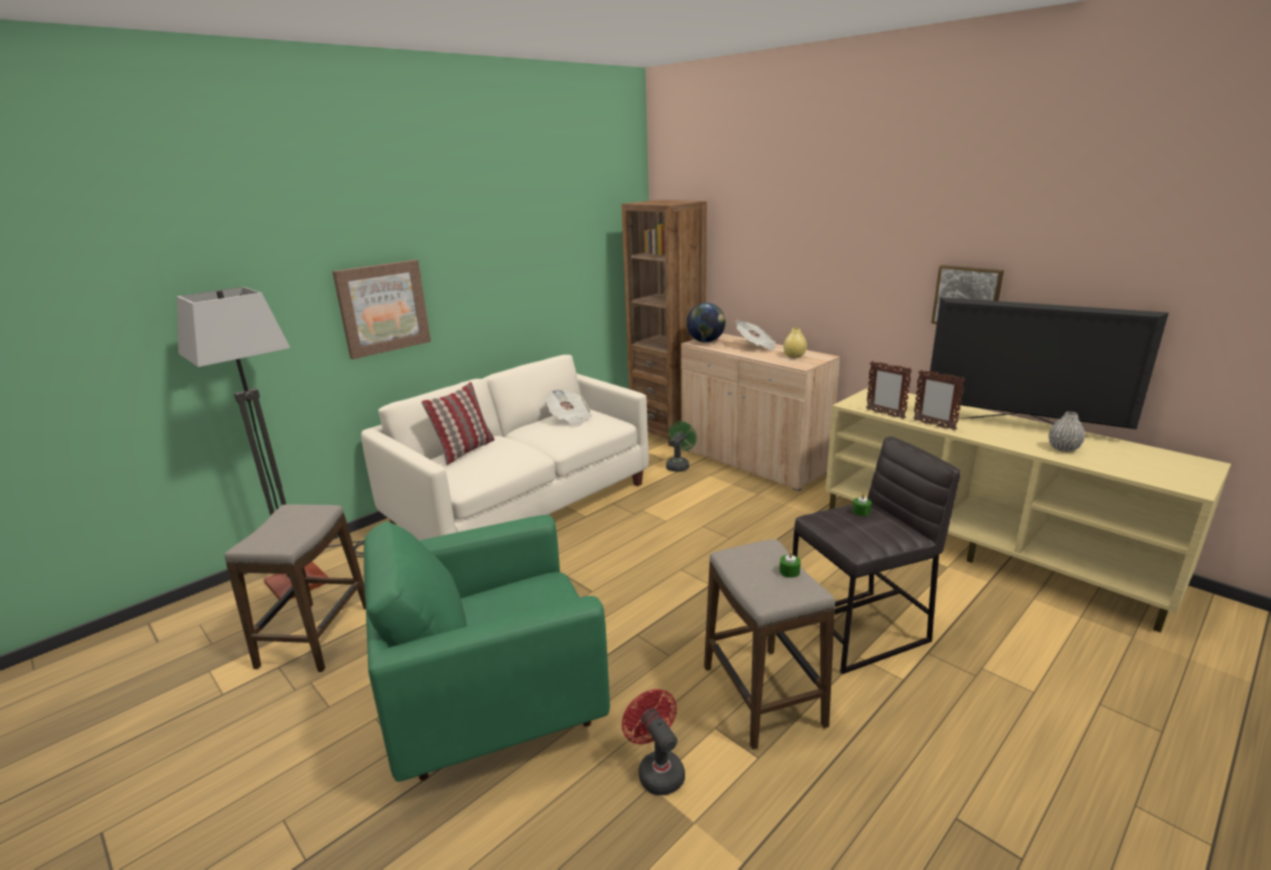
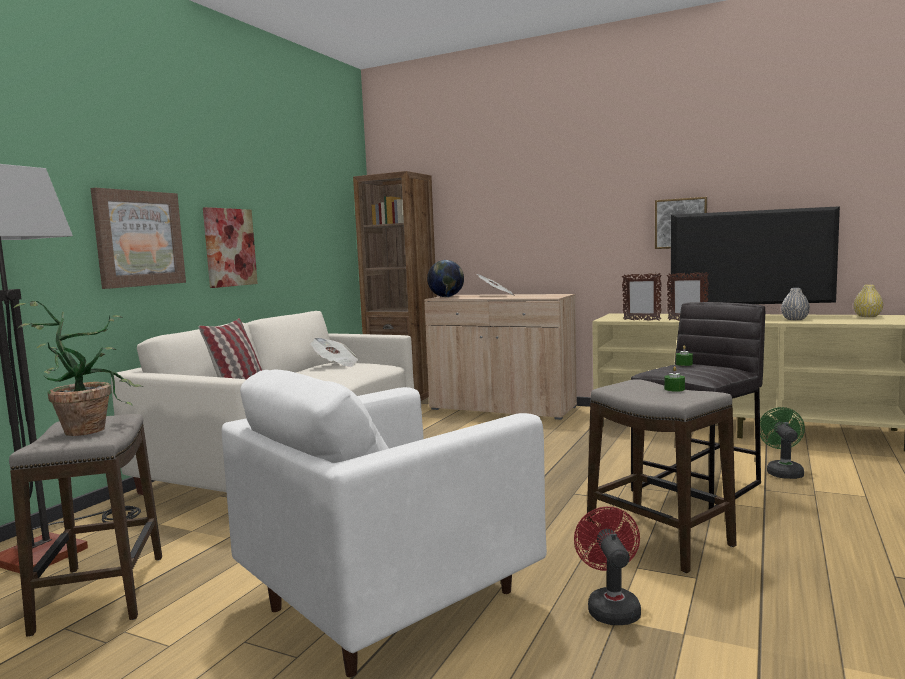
camera: 20 degrees left, 15 degrees down
(293, 522) = (89, 428): none -> potted plant
(478, 299) = (229, 247): none -> picture
(496, 706) = (391, 600): green armchair -> white armchair
(657, 770) = (611, 607): red fan -> red fan turned 45 degrees clockwise
(679, 465) = (435, 418): green fan -> green fan (782, 471)
(794, 356) = (537, 295): yellow vase -> yellow vase (867, 316)

